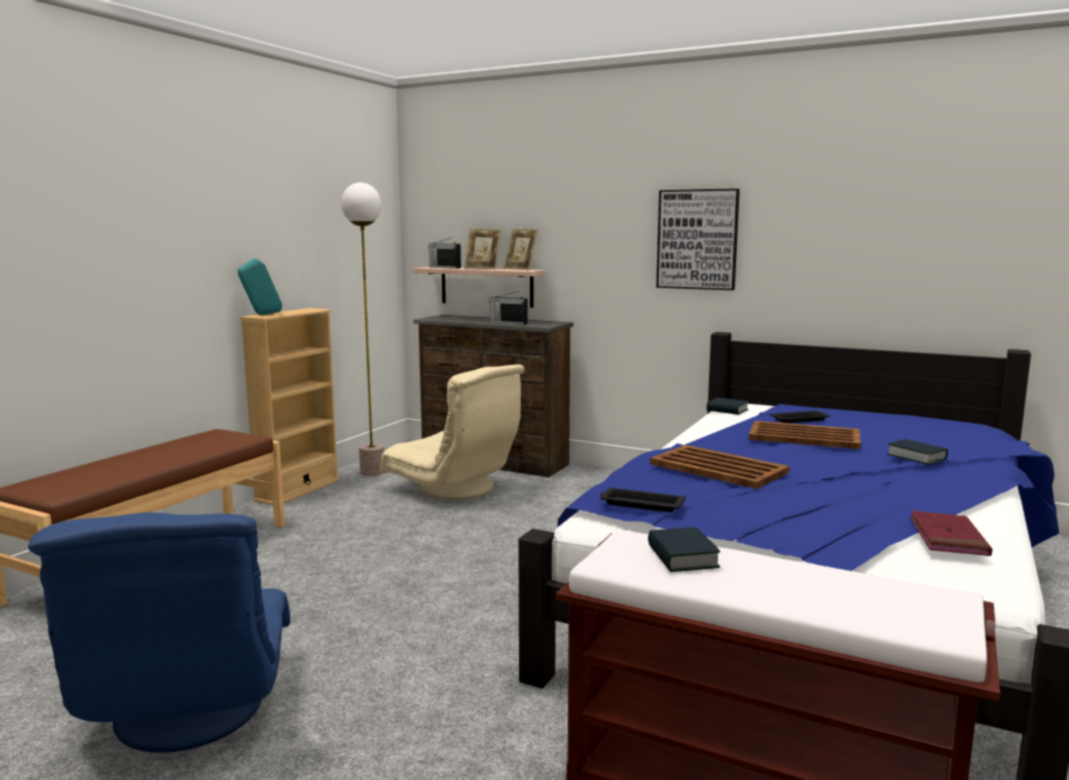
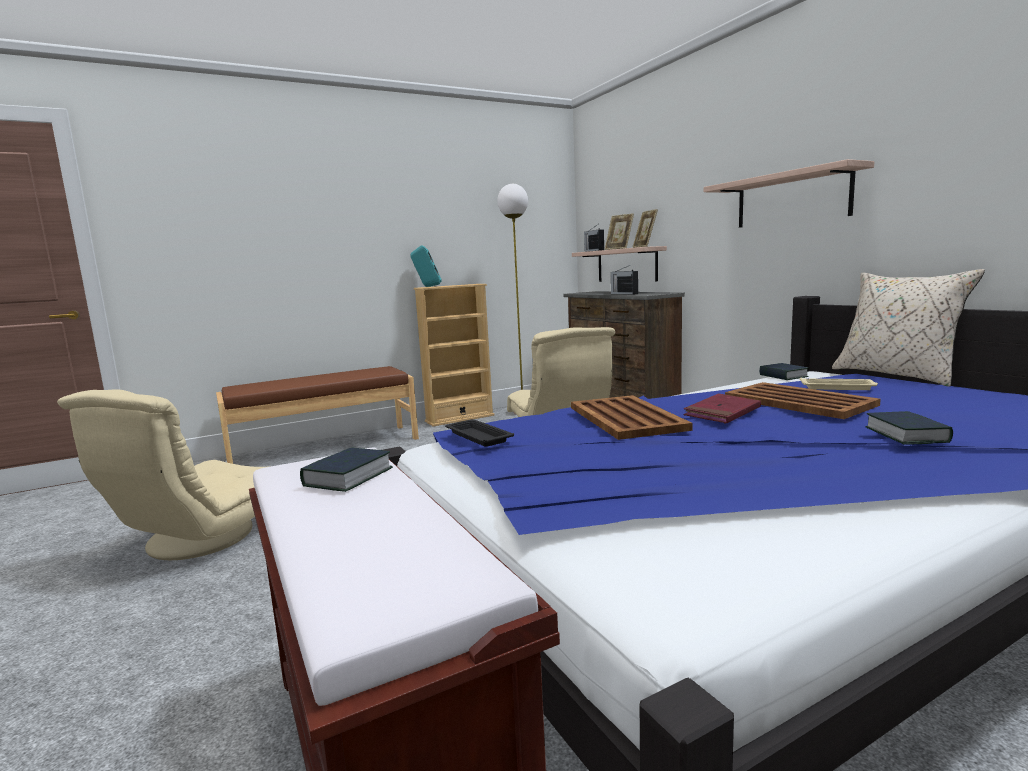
camera: 35 degrees right, 0 degrees up
(186, 713) = (199, 538): blue armchair -> beige armchair
(697, 239) = (791, 199): picture -> shelf
(800, 420) = (838, 387): black tray -> beige tray
(809, 403) = (897, 375): none -> beige pillow
(948, 538) = (740, 527): red book -> red book (722, 412)

